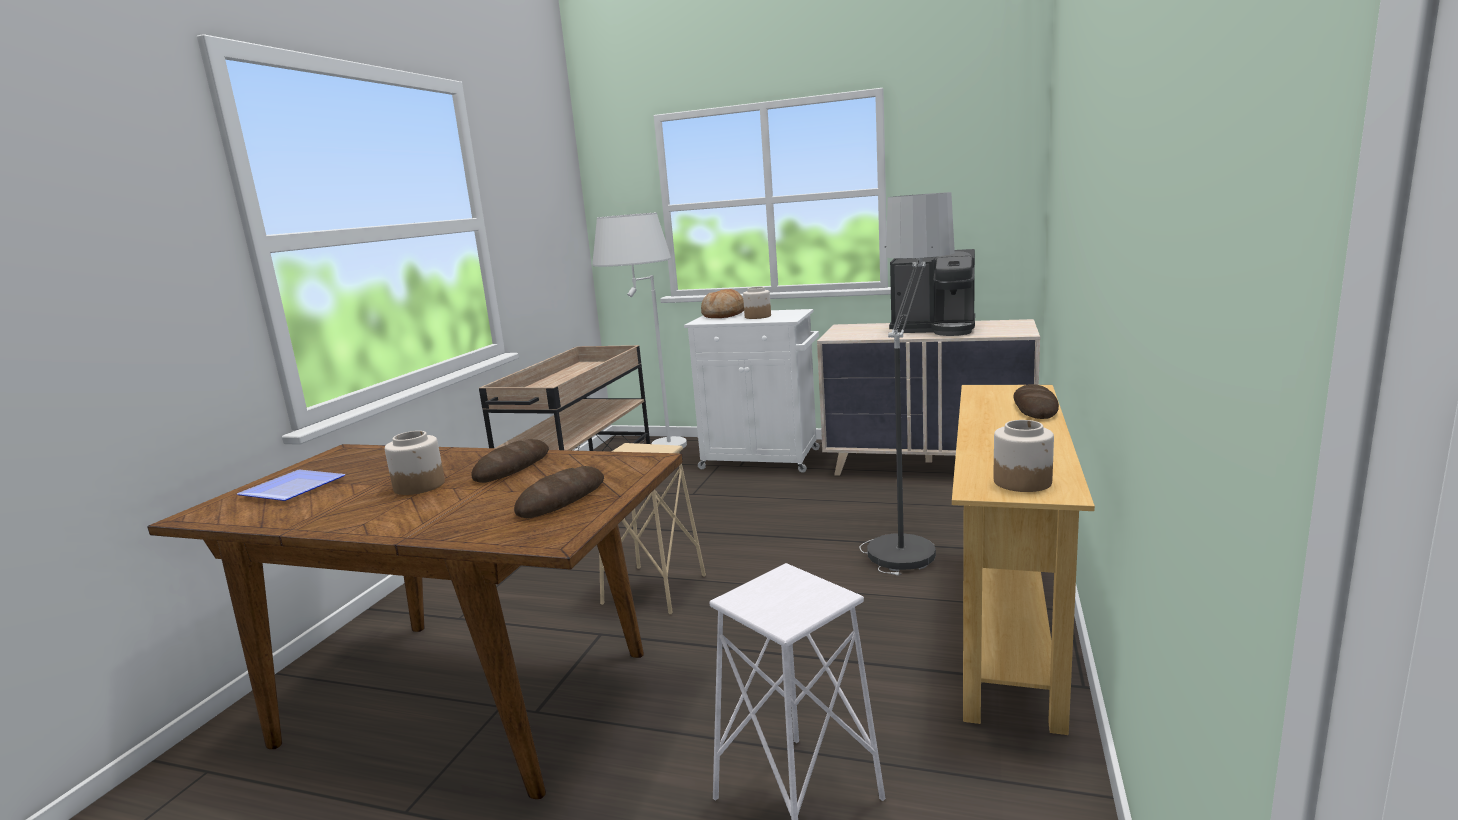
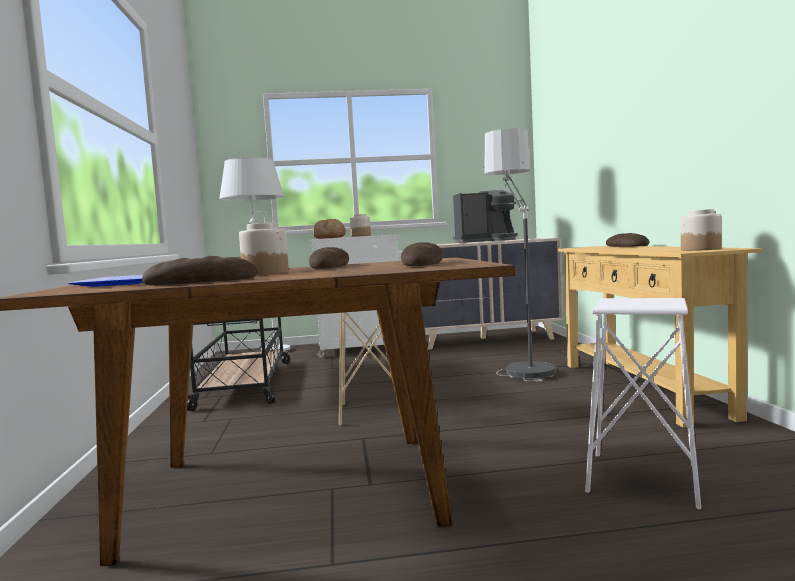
camera: 25 degrees left, 10 degrees down
(319, 515) = (201, 281): none -> bread

